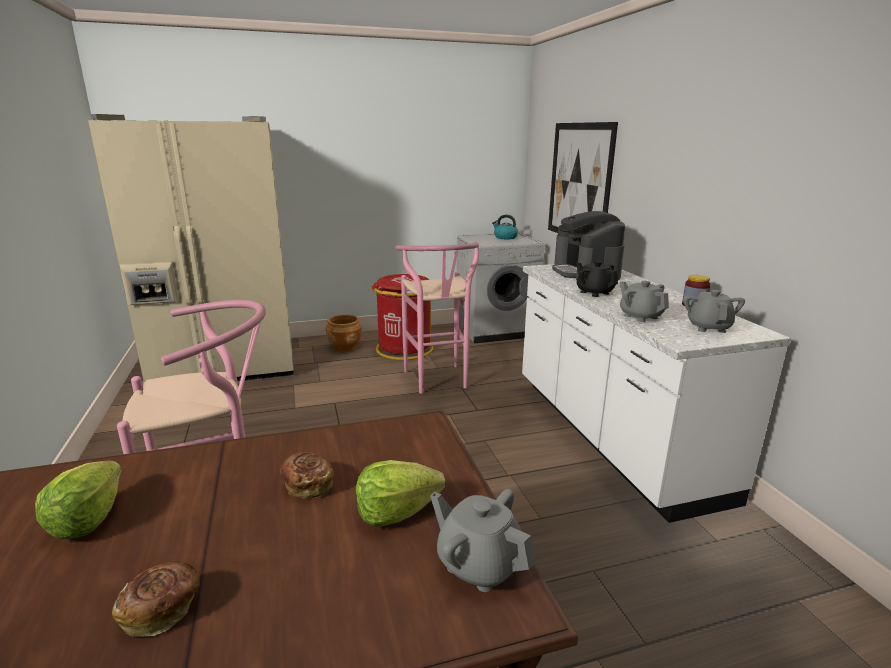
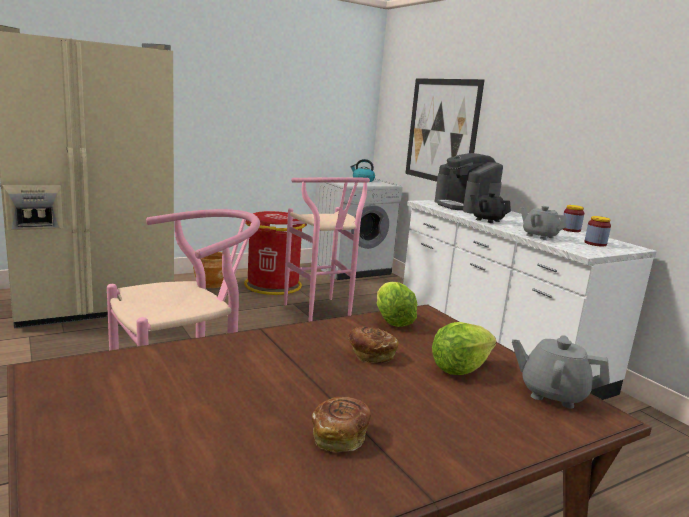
camera: 15 degrees left, 5 degrees down
(88, 519) = (199, 385): lettuce -> lettuce (392, 320)
(708, 327) = (595, 243): grey teapot -> jar

